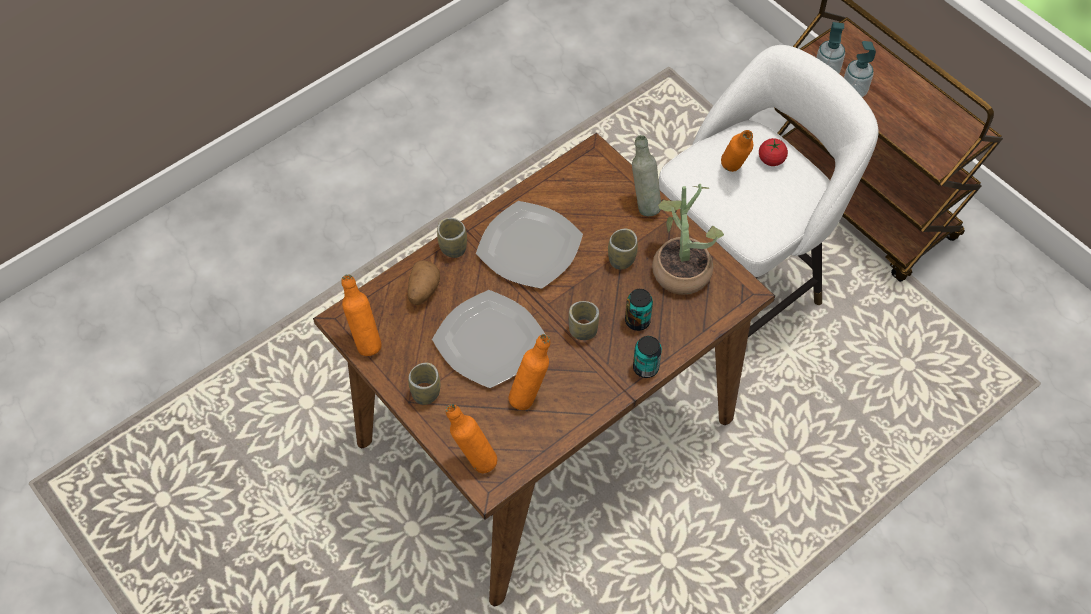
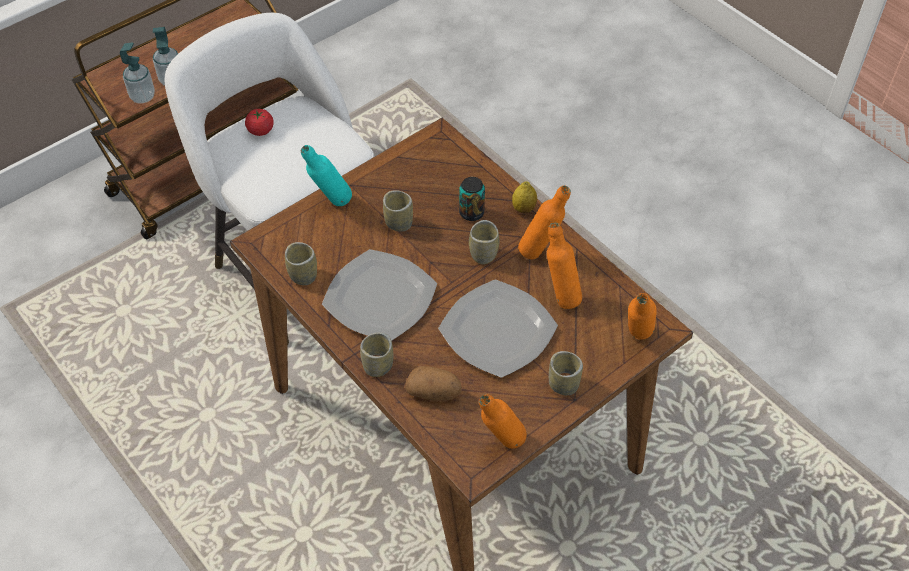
camera: 90 degrees left, 5 degrees down
(555, 188) = (303, 275): none -> cup
(644, 204) = (331, 204): grey bottle -> turquoise bottle
(645, 368) = (523, 208): can -> lemon
(680, 266) = (408, 179): potted plant -> none
(733, 173) = (273, 158): orange bottle -> orange bottle (540, 252)

